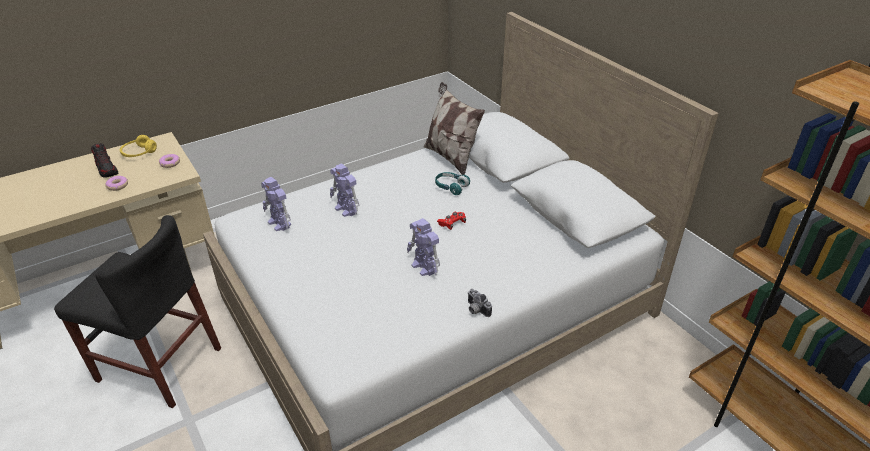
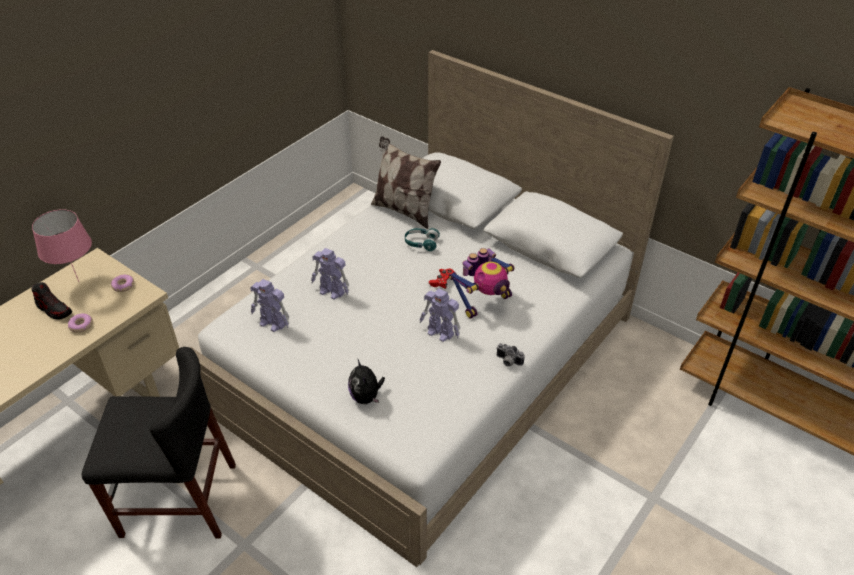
camera: 20 degrees left, 5 degrees up
(139, 153) = (78, 281): yellow headphones -> pink table lamp
(321, 307) = (366, 397): none -> plush toy
(482, 250) = (484, 302): none -> toy robot

